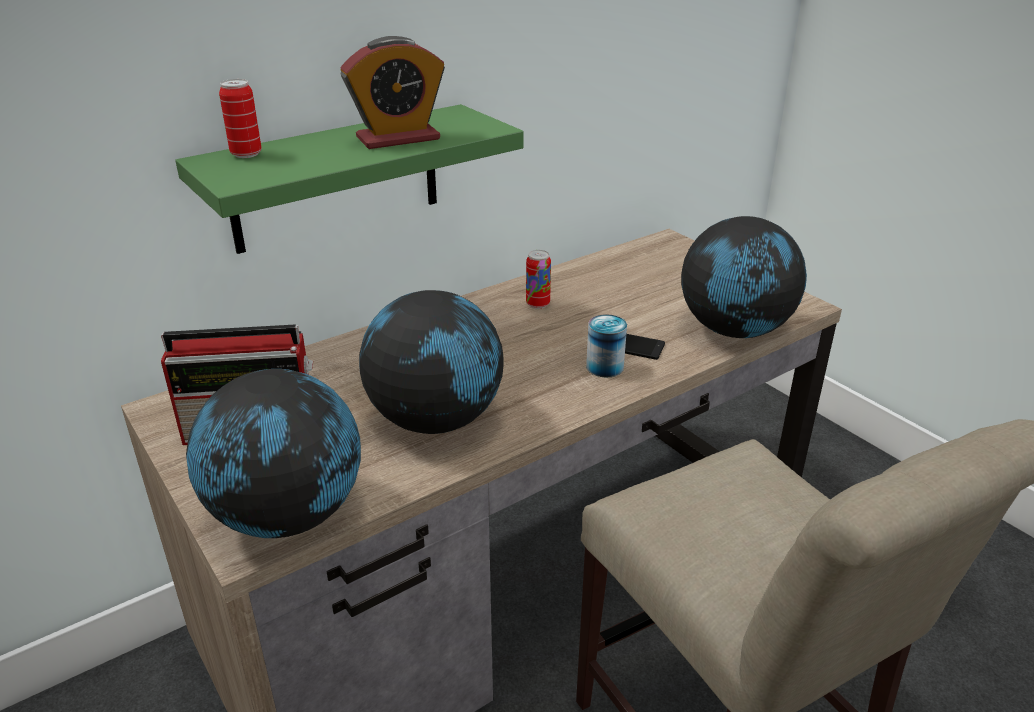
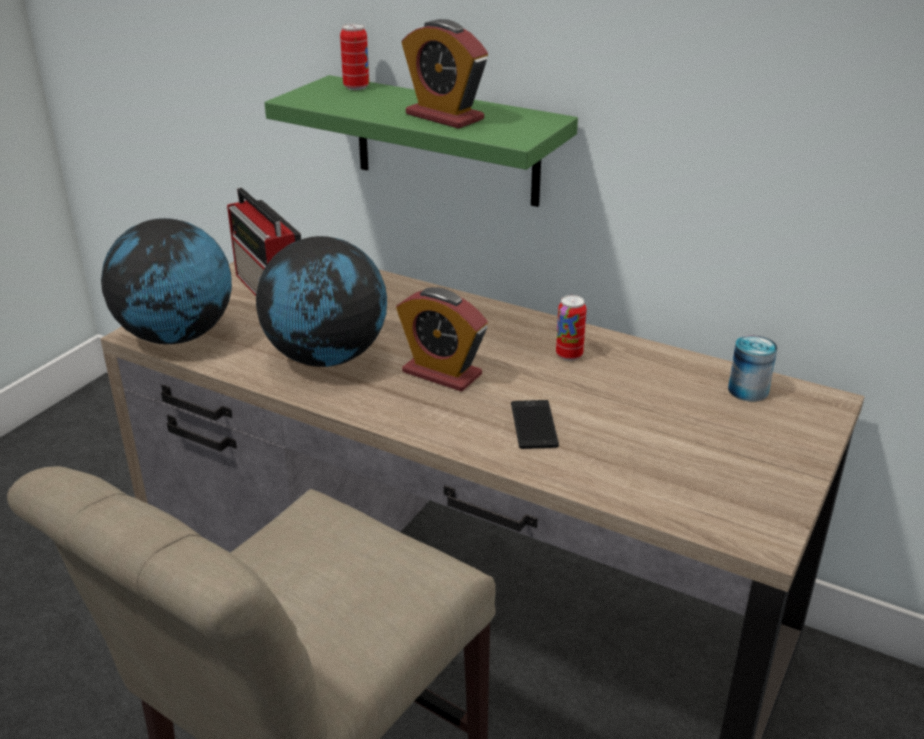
camera: 65 degrees right, 0 degrees up
(518, 366) = (442, 373): none -> alarm clock
(605, 367) = (479, 420): can -> can (748, 390)
(735, 330) = (636, 491): globe -> none

